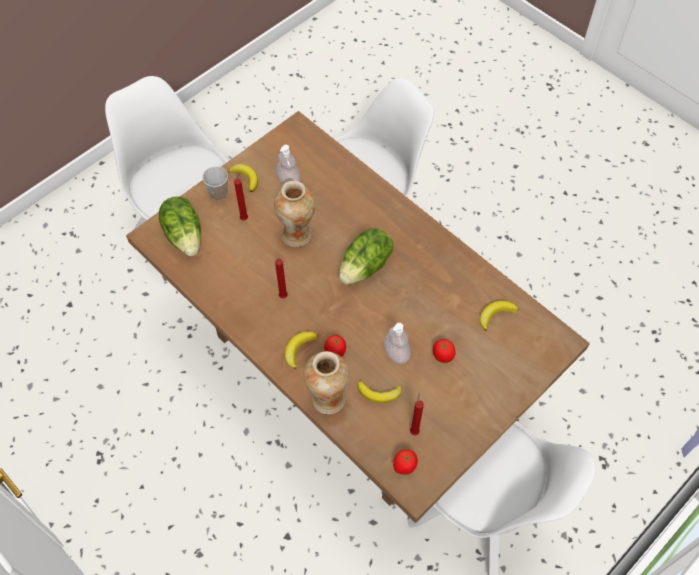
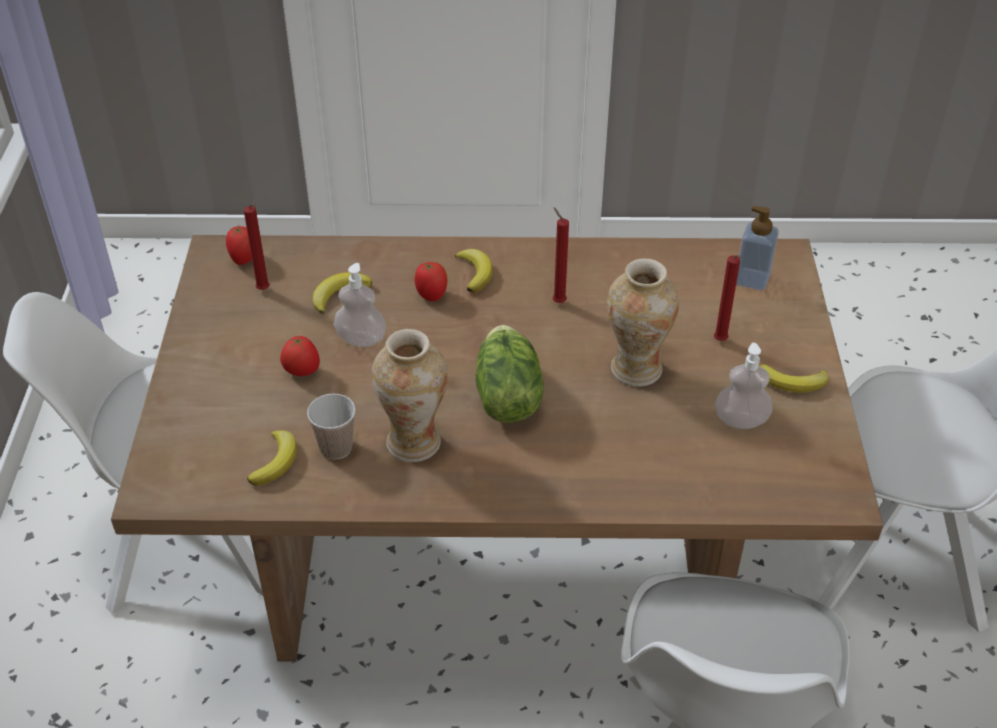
camera: 135 degrees right, 15 degrees down
(185, 235) = (752, 279): lettuce -> soap dispenser
(219, 194) = (791, 343): cup -> cup (336, 448)
(328, 399) = (389, 256): vase -> vase (413, 442)

